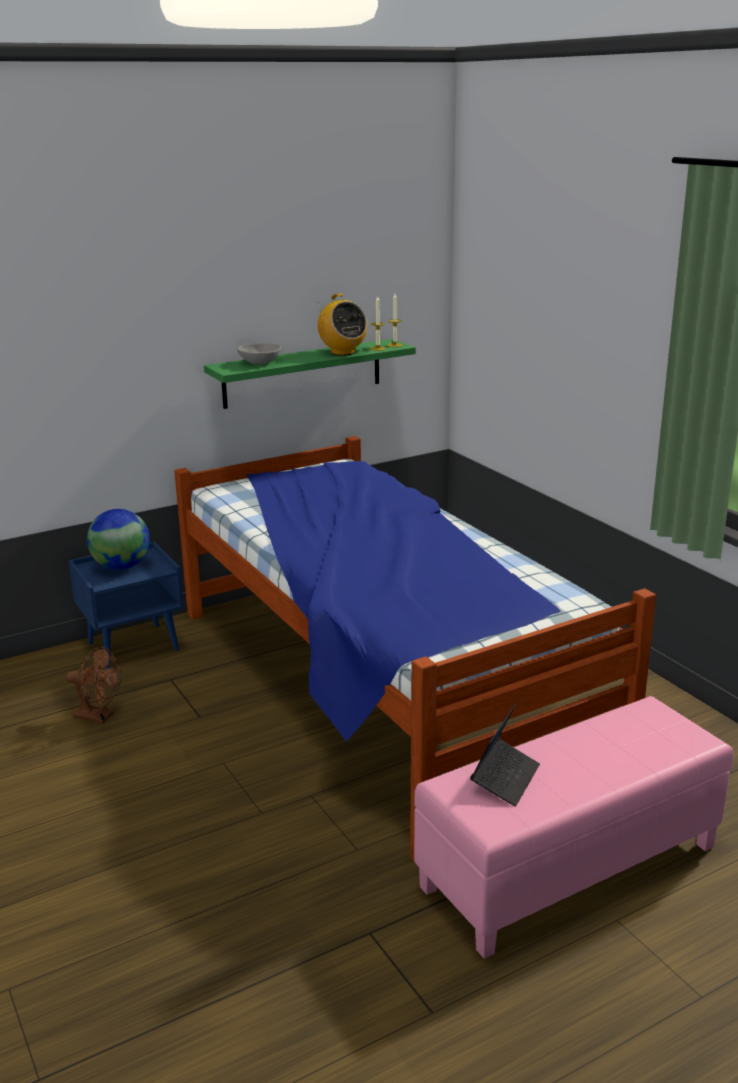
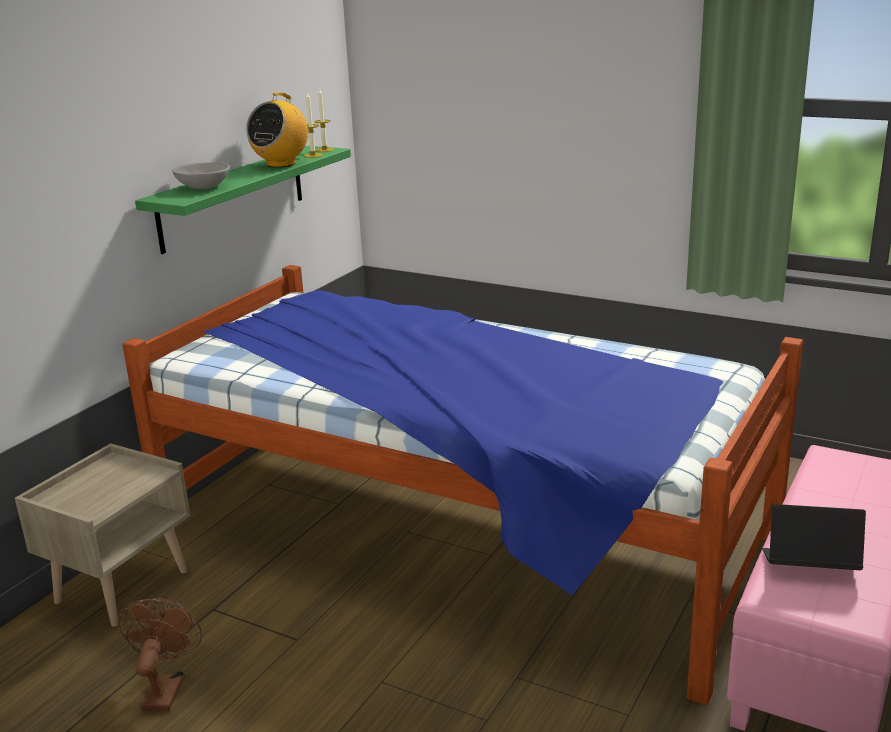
camera: 30 degrees left, 0 degrees up
(99, 716) = (165, 688): brown fan -> brown fan turned 75 degrees counterclockwise
(121, 567) = (96, 485): globe -> none
(134, 646) = (122, 586): blue nightstand -> beige nightstand
(342, 352) = (281, 164): radio -> radio turned 90 degrees clockwise
(505, 778) = (809, 567): laptop -> laptop turned 75 degrees counterclockwise

